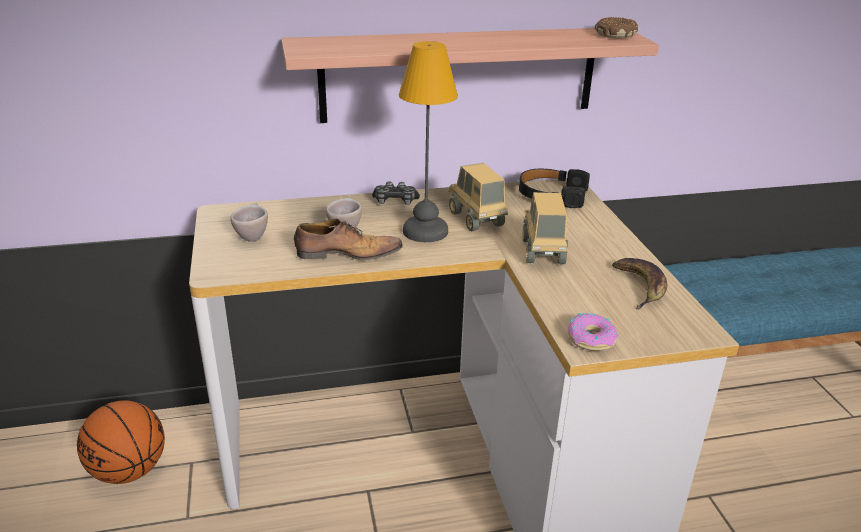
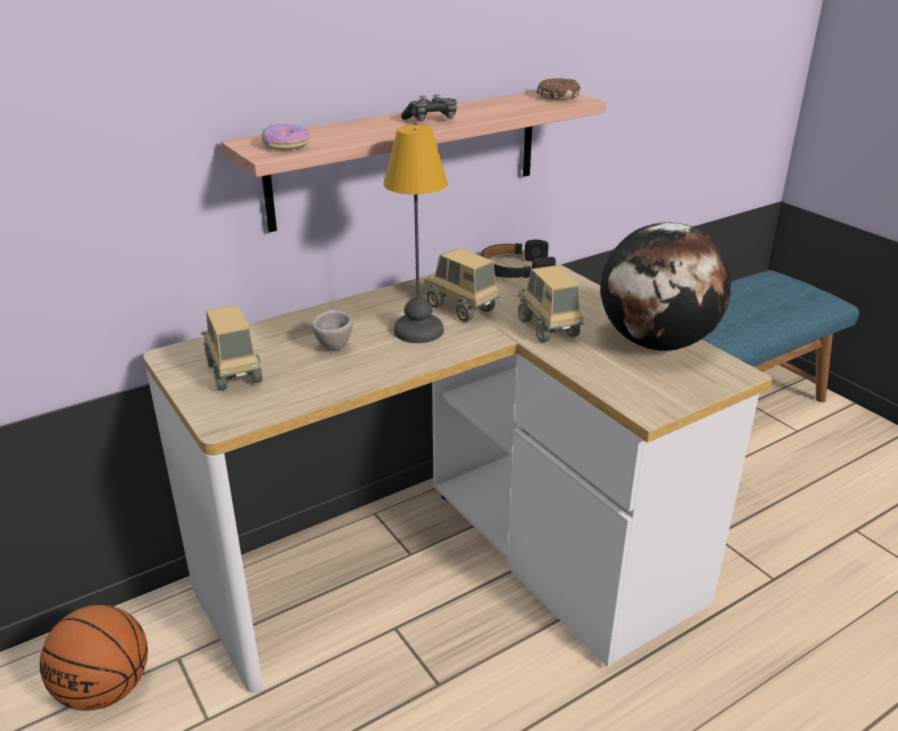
camera: 20 degrees left, 0 degrees up
(252, 236) = (234, 374): beige cup -> toy truck
(346, 254) = (354, 371): shoe -> none
(395, 202) = (364, 306): game controller -> game controller (431, 120)
(591, 338) = (649, 401): donut -> donut (286, 145)
(640, 286) = (657, 343): banana -> globe

